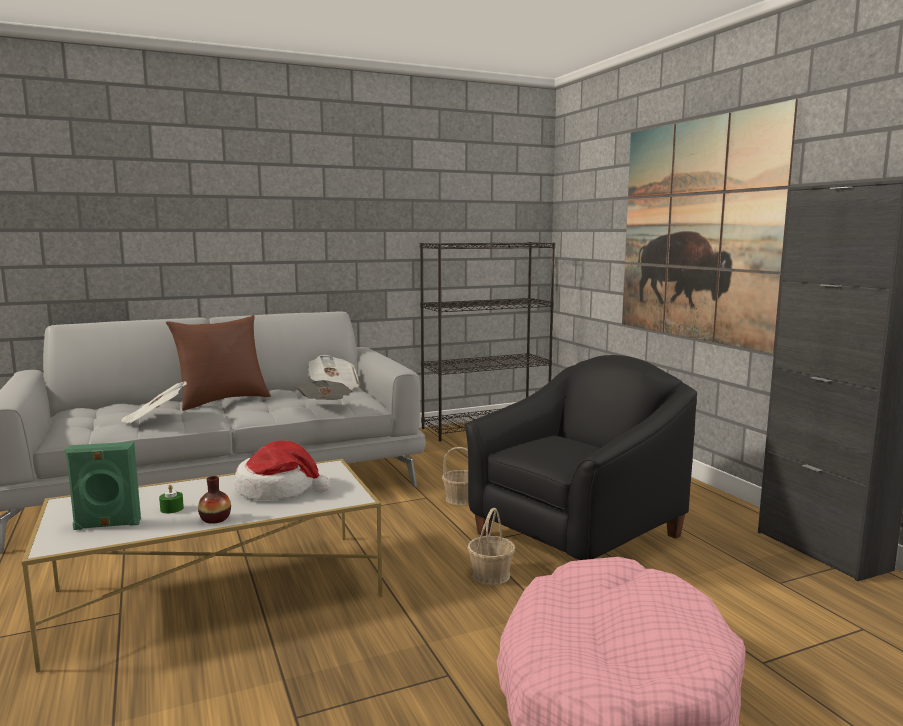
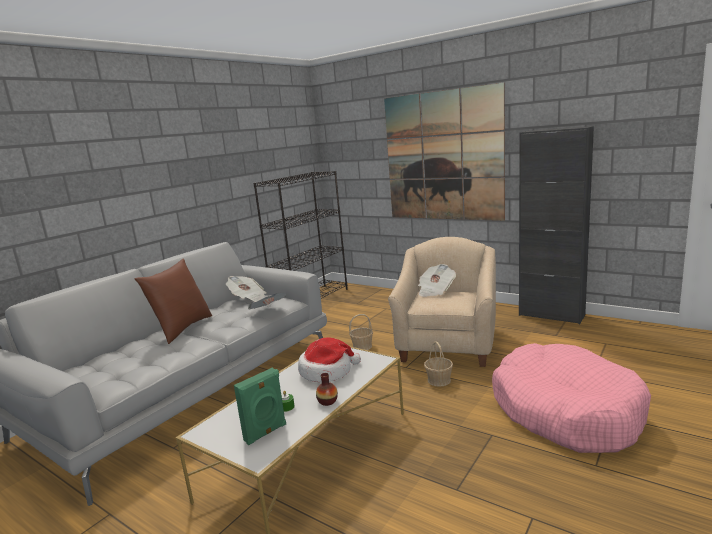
camera: 30 degrees left, 5 degrees up
(154, 419) = (163, 356): newspaper -> newspaper (435, 291)
(576, 535) = (447, 345): black armchair -> beige armchair

